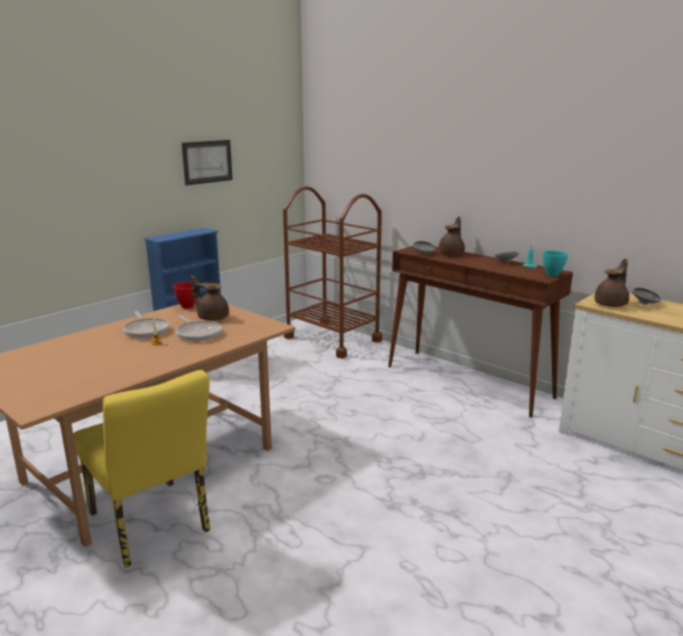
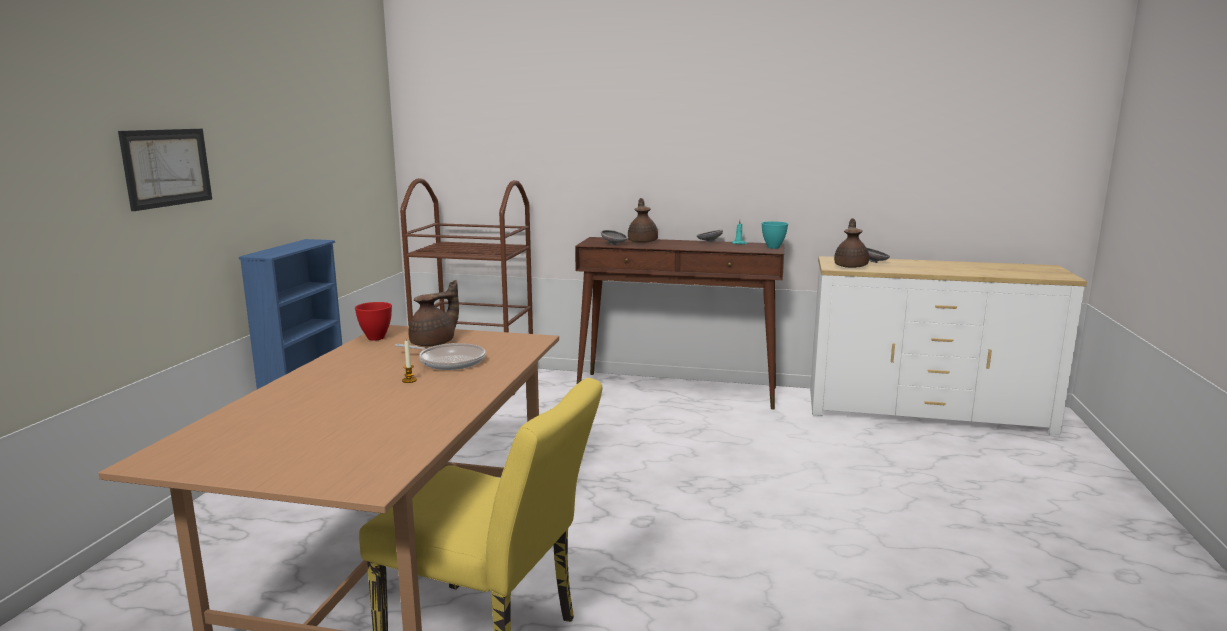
camera: 30 degrees left, 5 degrees down
(146, 330) = (366, 370): frying pan -> none
(207, 162) = (299, 144): picture -> picture (167, 167)
(212, 317) = (435, 343): brown teapot -> brown teapot turned 135 degrees clockwise

